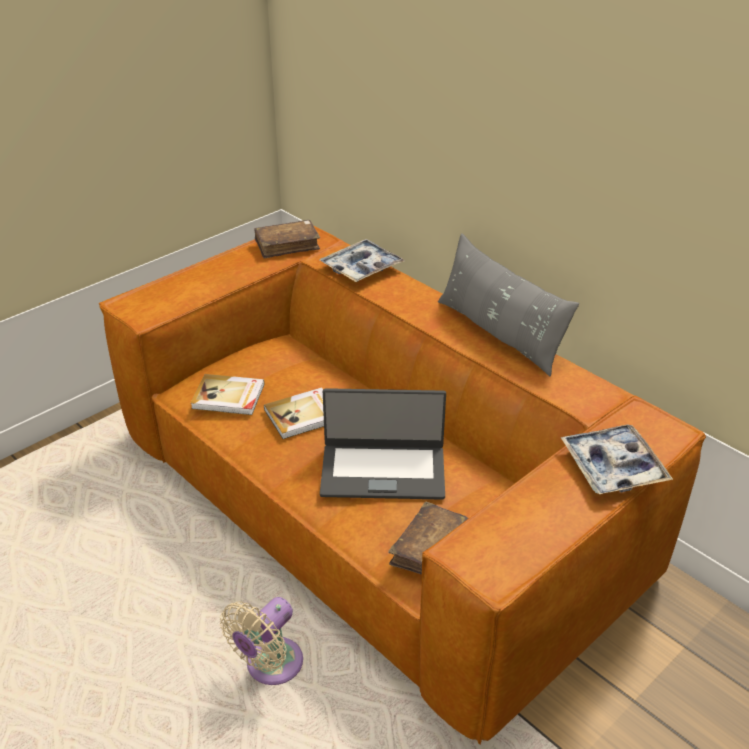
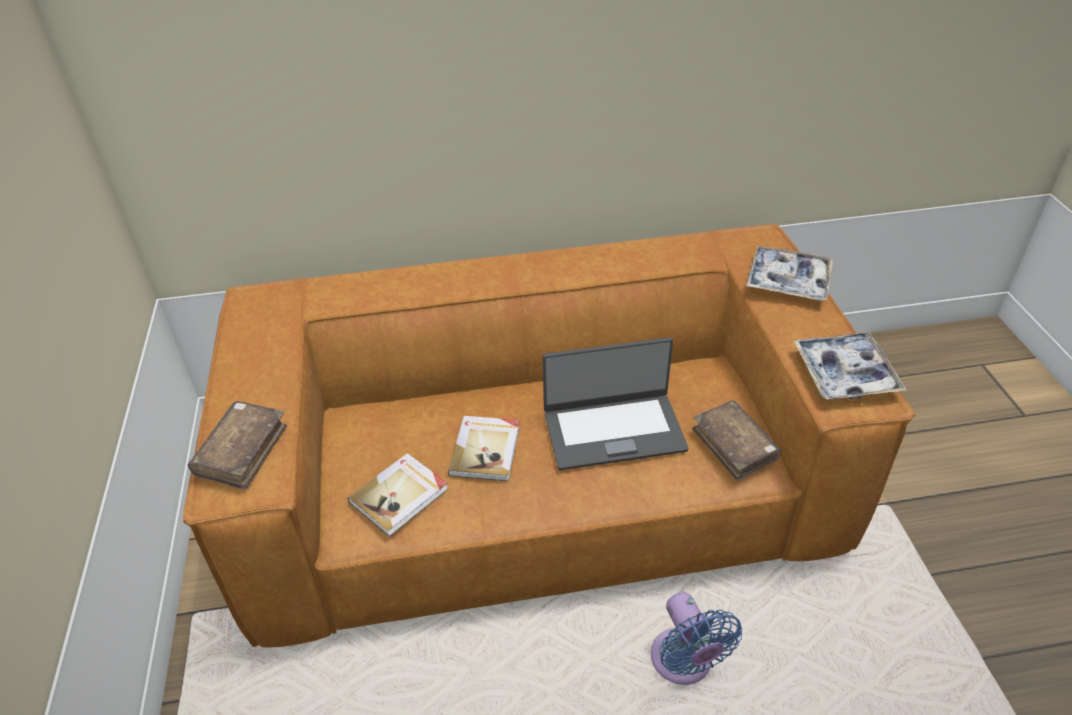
camera: 55 degrees left, 5 degrees up
(270, 666) = (684, 663): beige fan -> blue fan
(287, 245) = (264, 317): brown book -> brown book (242, 452)
(361, 268) = (370, 286): tray -> tray (845, 374)
(383, 470) = (613, 430): laptop -> laptop turned 45 degrees clockwise
(499, 333) = (564, 256): grey pillow -> none

